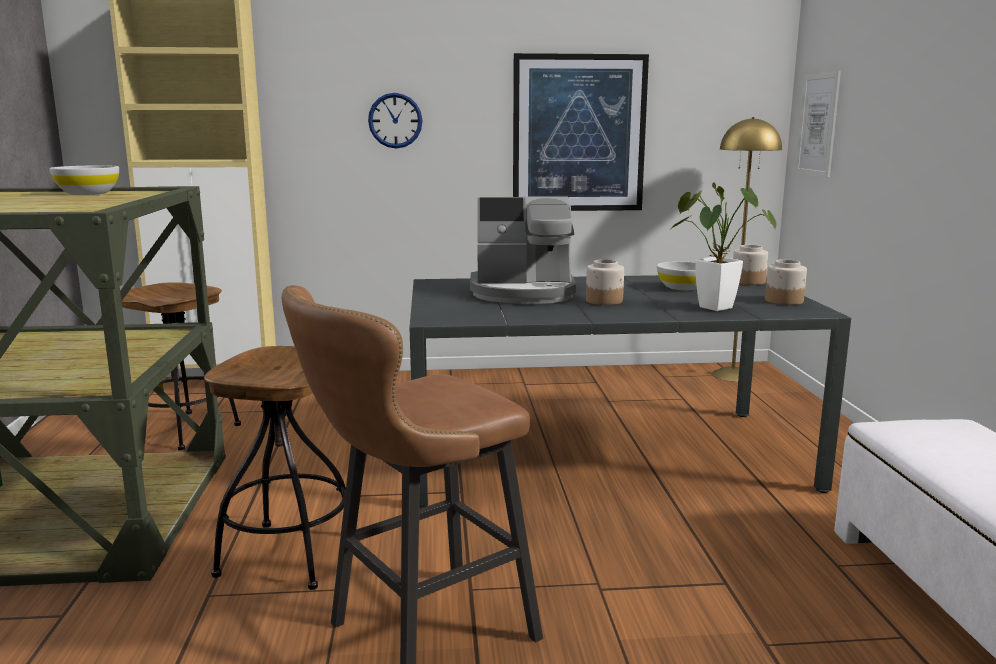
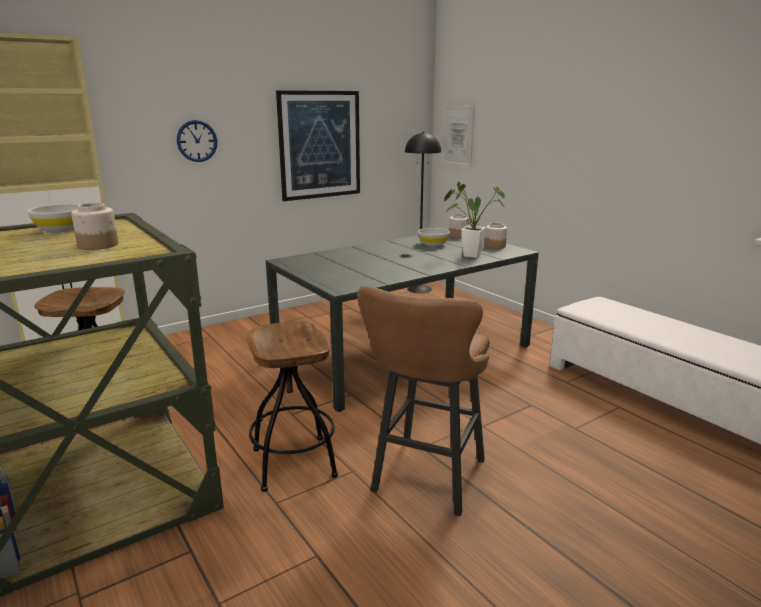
camera: 30 degrees left, 5 degrees up
(523, 293) = (355, 261): coffee machine -> none
(604, 301) = (410, 260): jar -> jar (98, 245)
(732, 375) = (419, 289): yellow floor lamp -> black floor lamp

